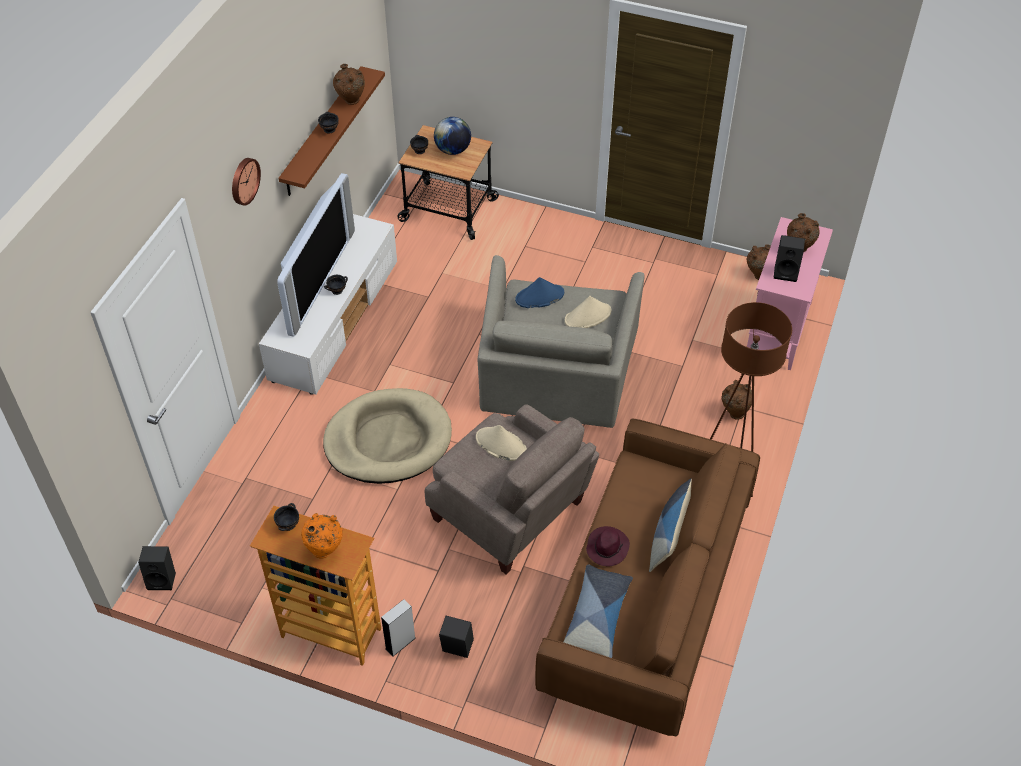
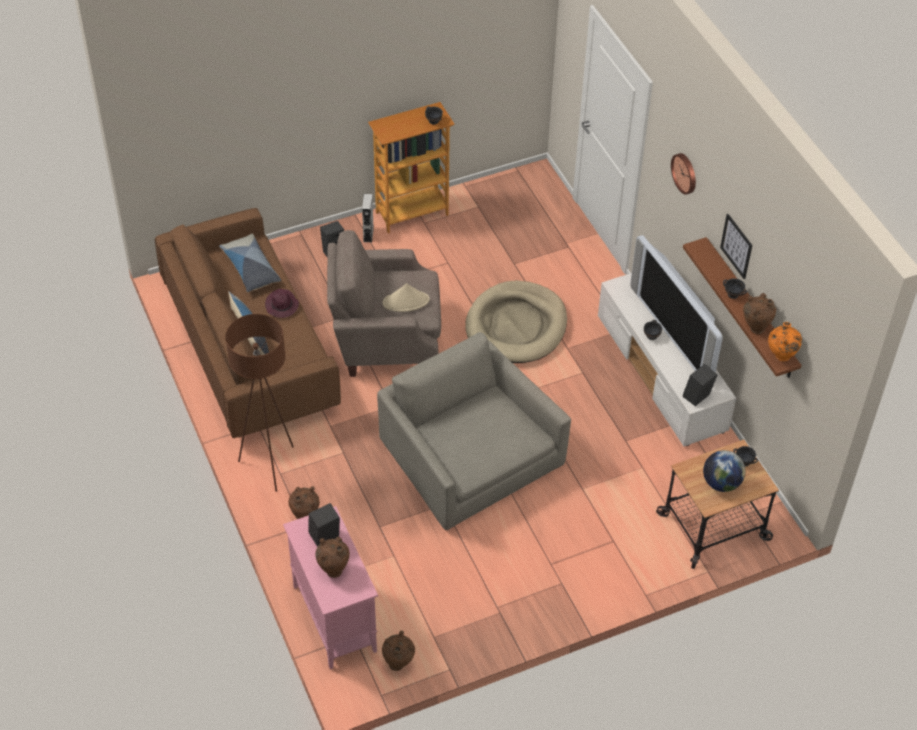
camera: 135 degrees right, 0 degrees up
(163, 579) = (535, 174): black speaker -> black speaker (697, 398)
(298, 115) = (736, 246): none -> picture
(325, 551) = (398, 123): orange vase -> orange vase (781, 357)
(539, 297) = (511, 434): blue hat -> none
(588, 316) = (459, 444): beige hat -> none

